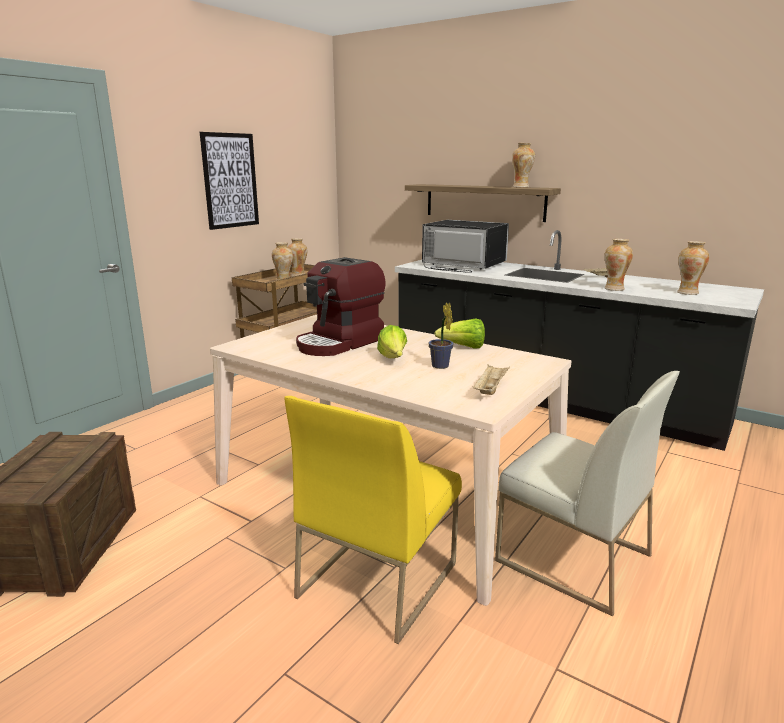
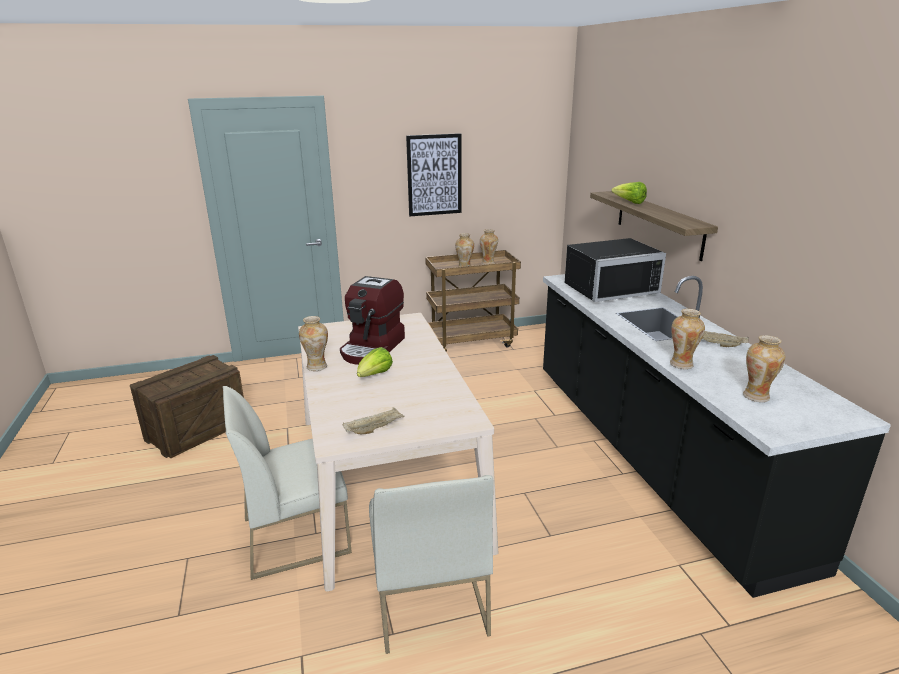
camera: 40 degrees right, 5 degrees up
(340, 343) = (373, 348): coffee machine -> coffee machine turned 60 degrees counterclockwise
(377, 578) = (297, 534): yellow chair -> white chair
(441, 367) = (388, 395): potted plant -> none
(461, 265) = (607, 288): black microwave -> black microwave turned 90 degrees clockwise
(463, 347) = (441, 383): lettuce -> lettuce (629, 202)
(521, 187) = (678, 217): vase -> vase (317, 367)

